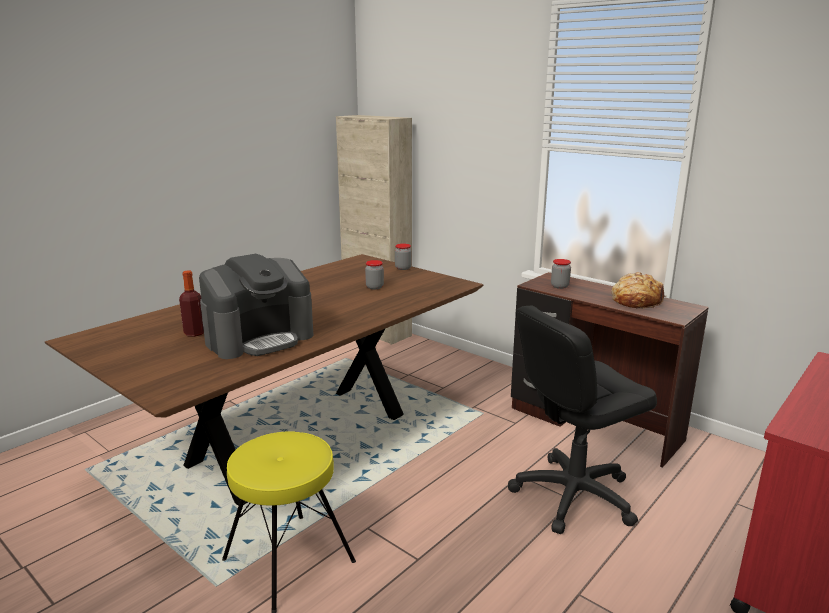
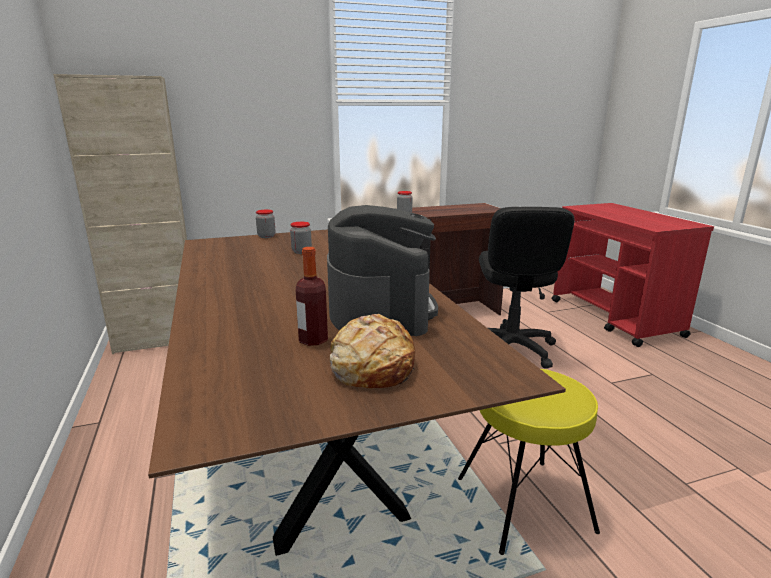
camera: 60 degrees left, 0 degrees up
(636, 301) = (457, 208): bread -> bread (372, 366)

